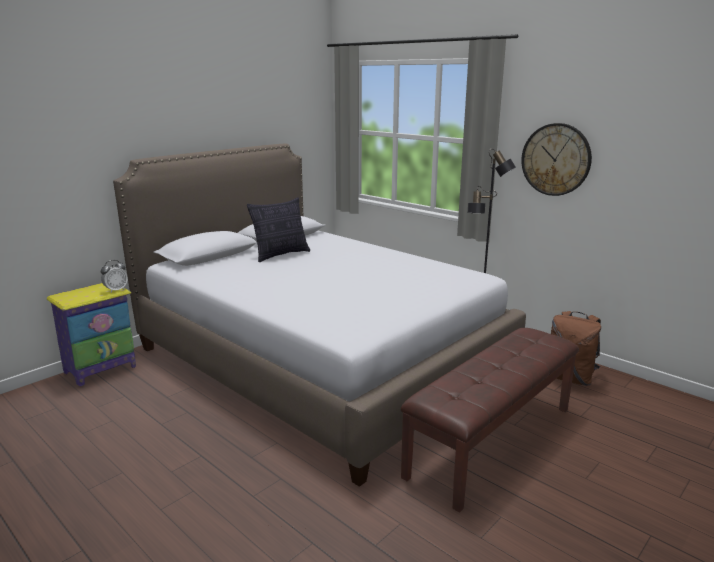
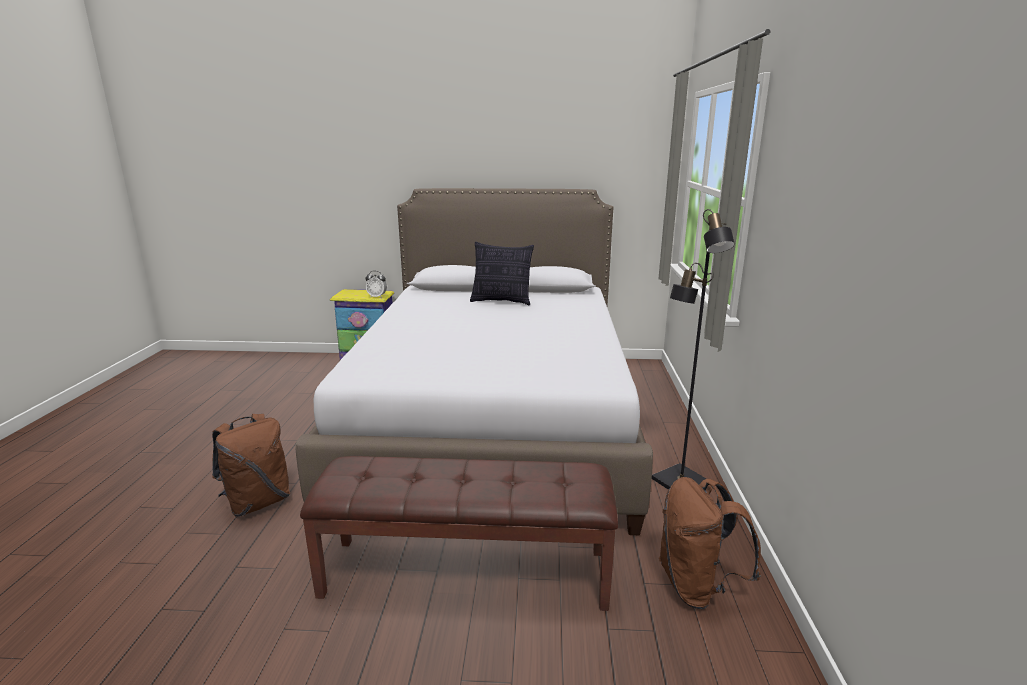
camera: 50 degrees right, 0 degrees up
(285, 508) = (258, 502): none -> brown backpack
(556, 159) = (792, 237): wall clock -> none

